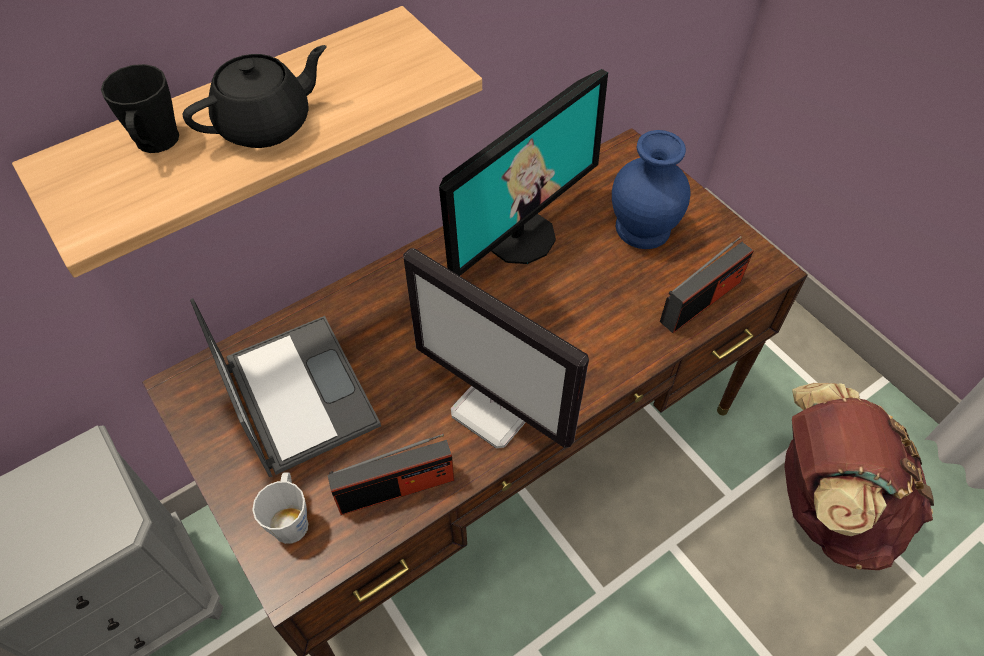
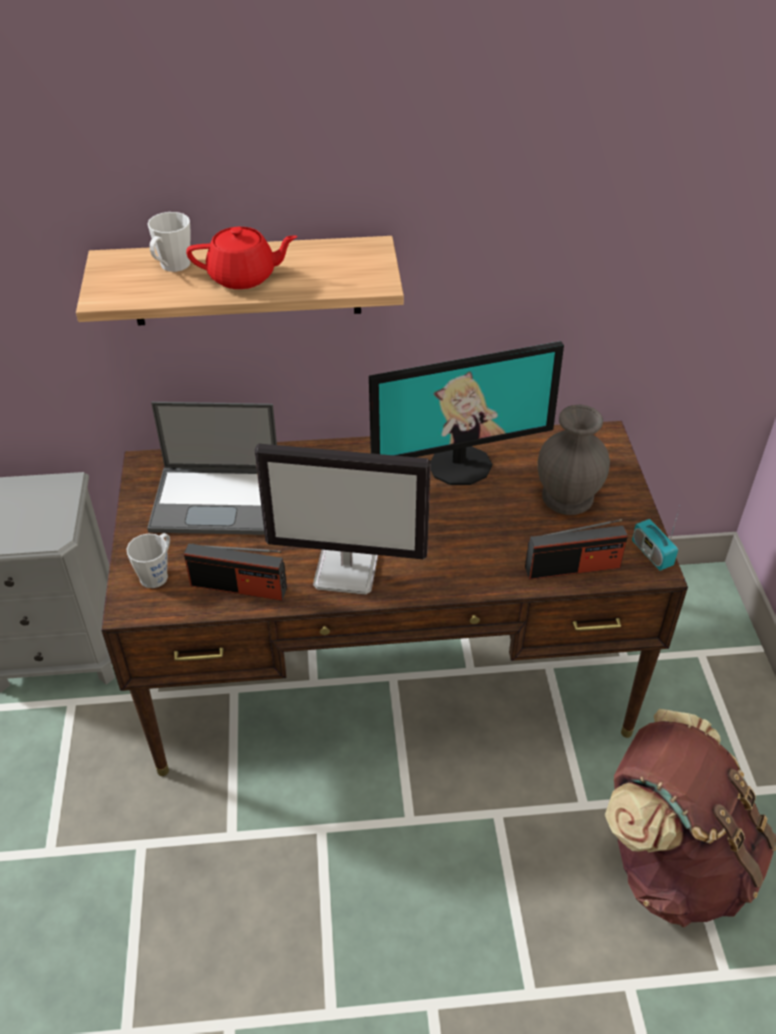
camera: 30 degrees right, 10 degrees down
(156, 144) = (172, 266): black mug -> white mug
(267, 124) = (243, 277): black teapot -> red teapot
(297, 392) = (218, 500): laptop -> laptop turned 90 degrees clockwise
(496, 409) = (347, 570): monitor -> monitor turned 60 degrees counterclockwise
(643, 229) = (567, 497): blue vase -> grey vase
(755, 254) = (652, 553): none -> radio

